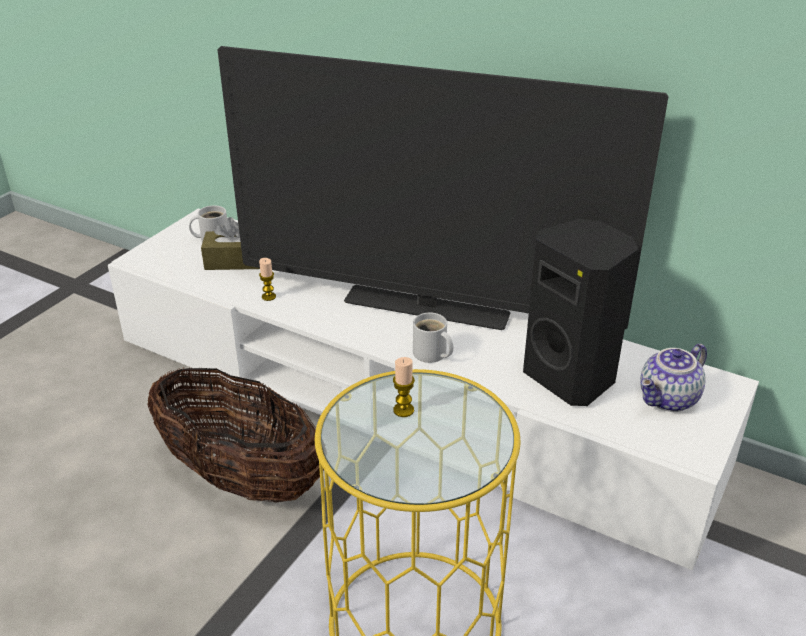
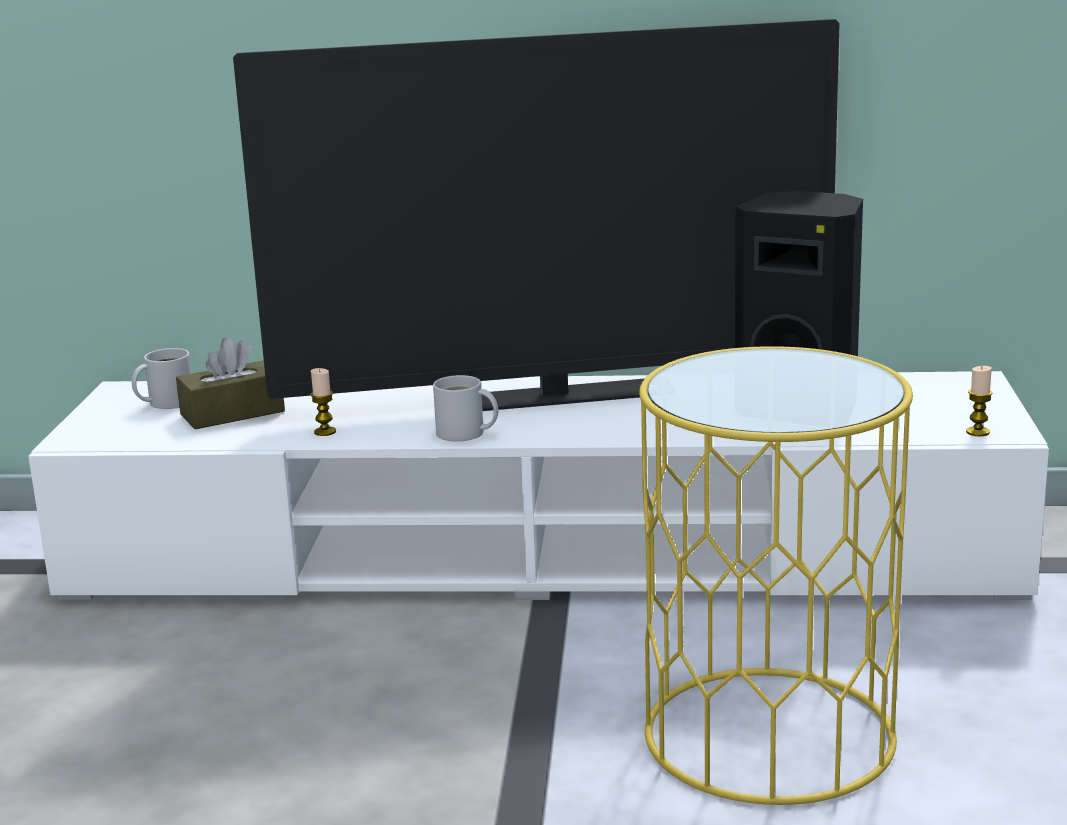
camera: 25 degrees left, 15 degrees down
(241, 478) = (391, 681): basket -> none
(403, 410) = (736, 377): candle -> candle (977, 432)
(431, 354) = (611, 430): white mug -> white mug (464, 434)
(669, 400) = (927, 403): teapot -> none

